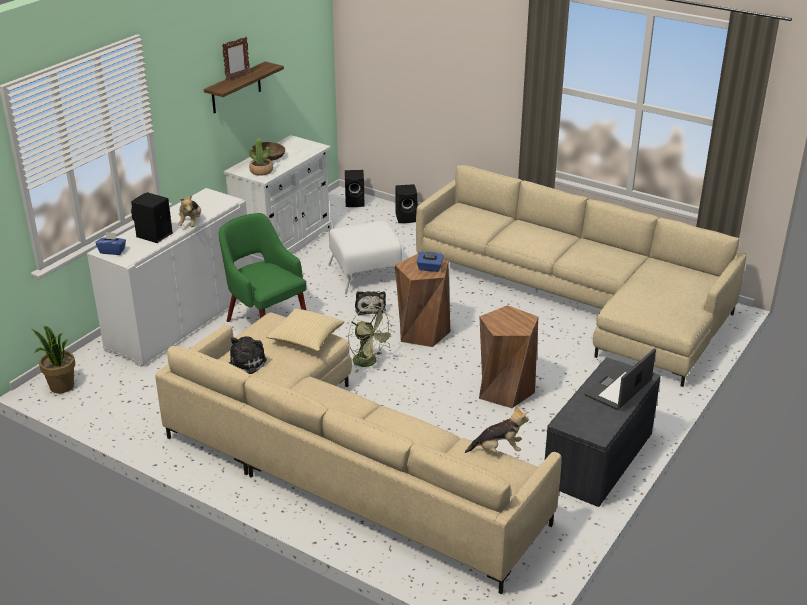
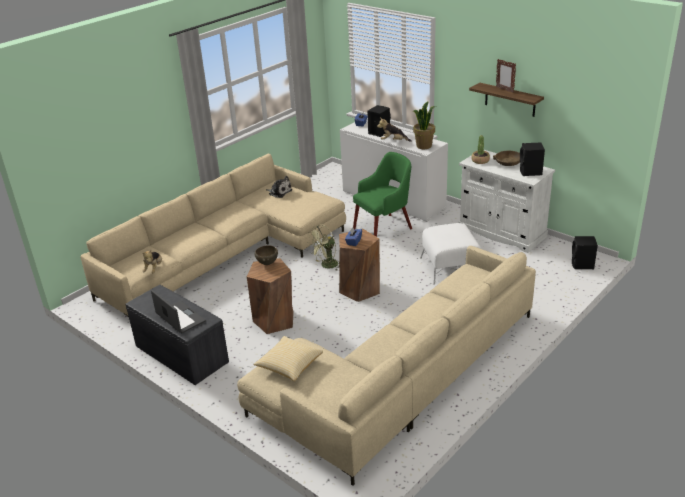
camera: 100 degrees right, 0 degrees up
(61, 386) = (331, 172): potted plant -> potted plant (423, 146)
(306, 339) = (300, 210): pillow -> pillow (289, 365)
(370, 308) = (398, 268): plush toy -> none
(407, 218) = (554, 291): black speaker -> black speaker (530, 172)
(496, 323) = (267, 263): none -> brown bowl

